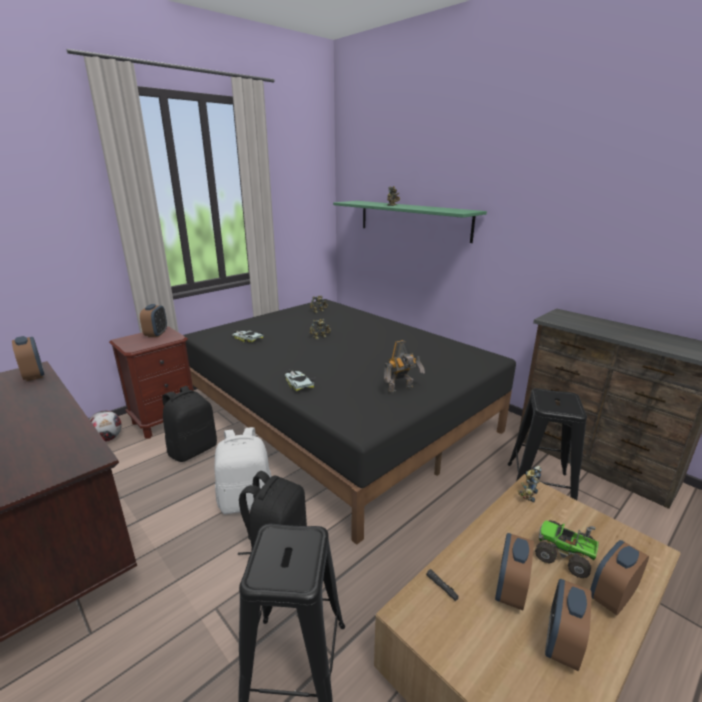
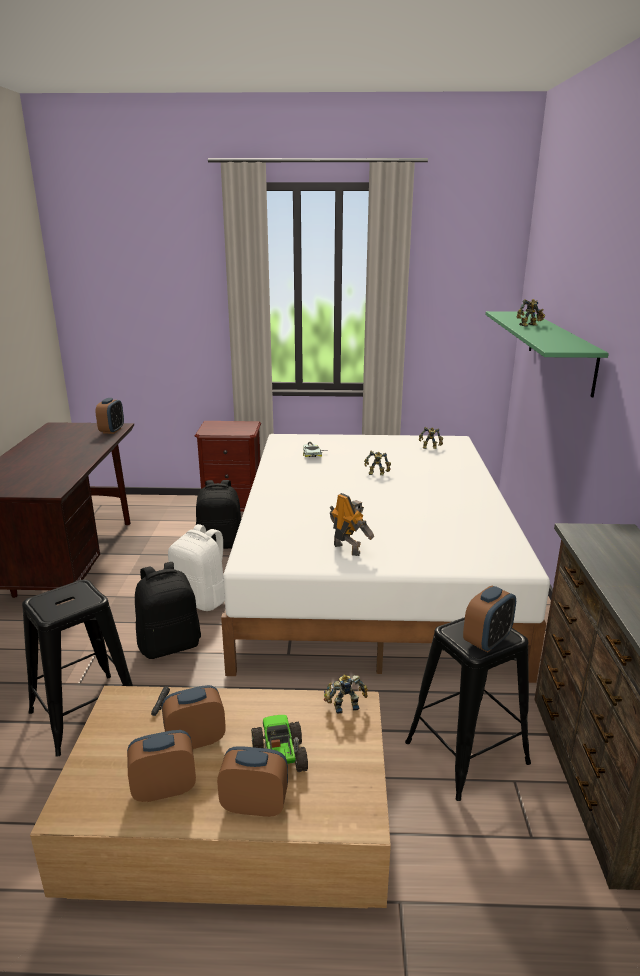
camera: 45 degrees right, 0 degrees up
(108, 438) = (183, 510): football -> none
(156, 334) = (239, 425): alarm clock -> alarm clock (487, 641)
(298, 383) = (277, 505): toy car -> none
(337, 415) = (372, 573): black bed -> white bed
(401, 390) = (347, 548): toy robot -> toy robot turned 150 degrees counterclockwise

